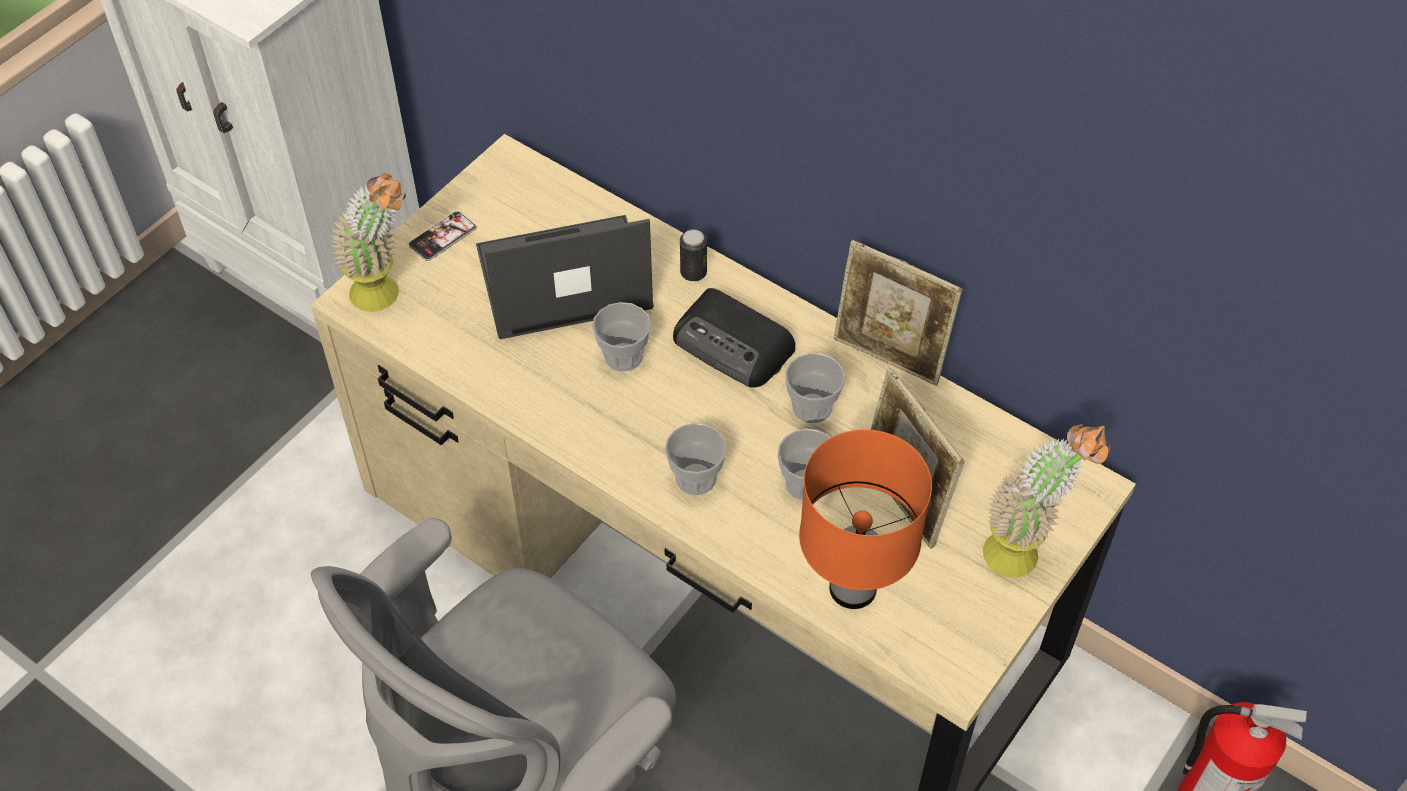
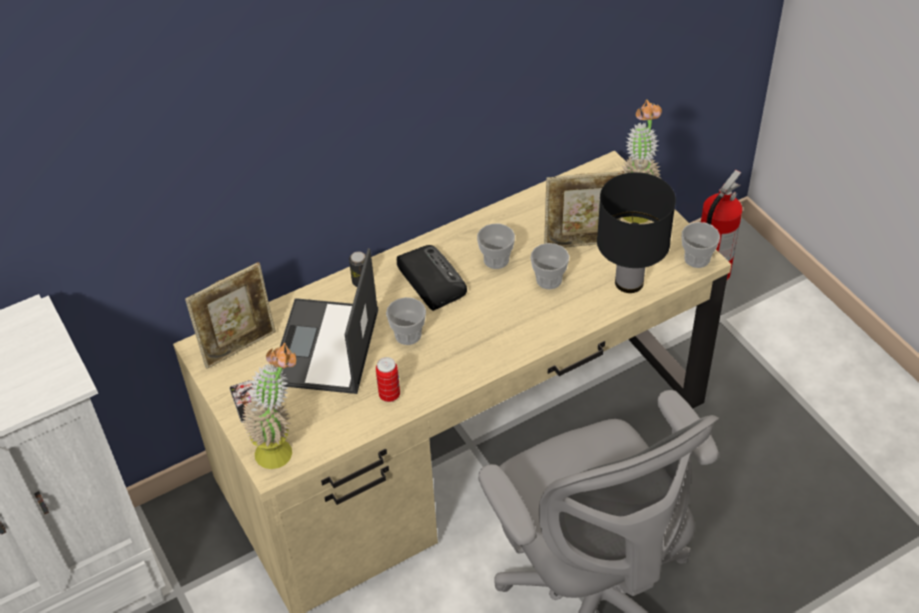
camera: 65 degrees left, 5 degrees down
(512, 373) = (389, 395): none -> can
(696, 478) = (520, 327): cup -> cup (697, 258)
(734, 345) = (430, 280): radio -> radio turned 90 degrees counterclockwise
(851, 589) = (629, 283): orange table lamp -> black table lamp
(889, 358) = (479, 215): picture frame -> picture frame (240, 347)

